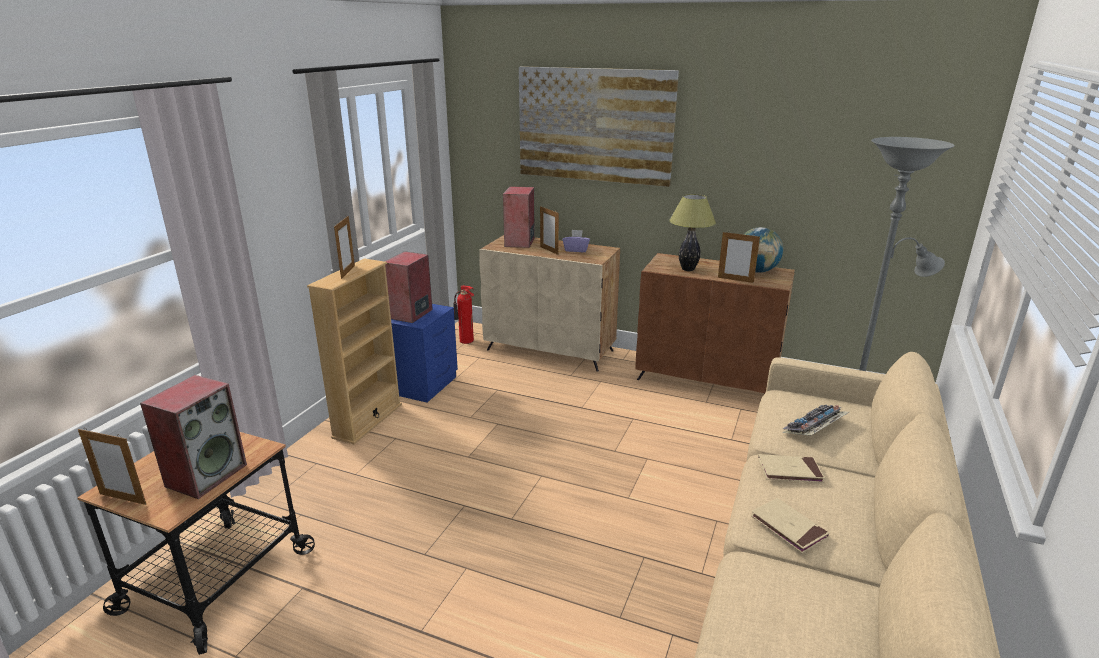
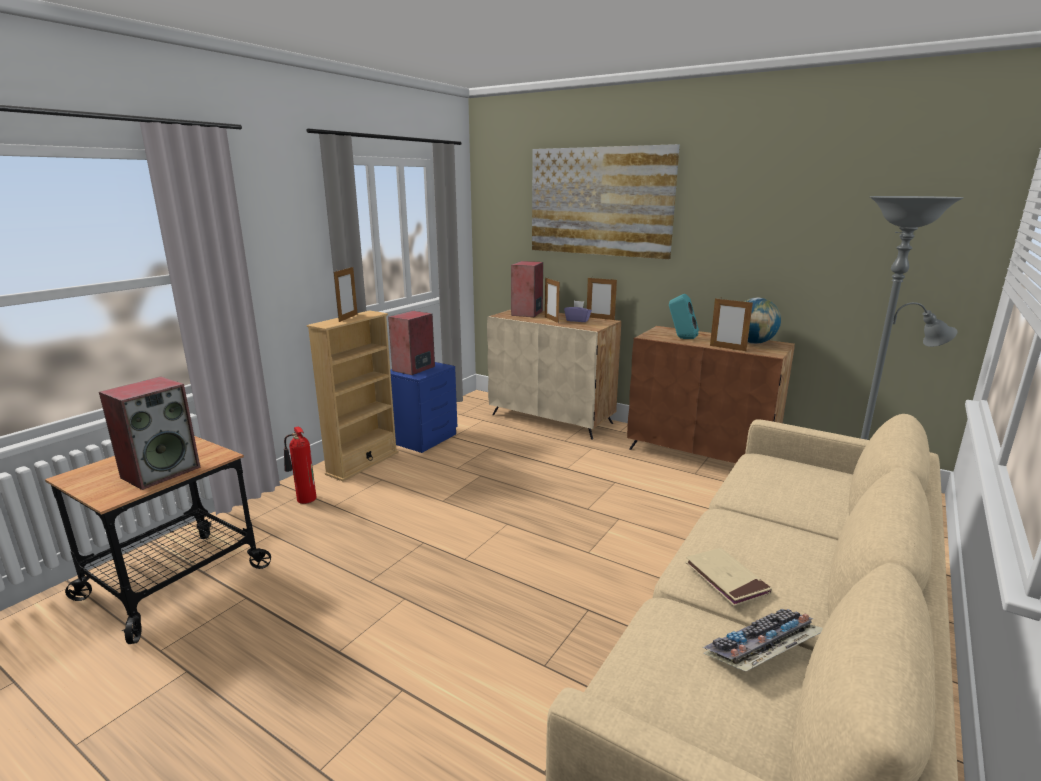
camera: 10 degrees right, 5 degrees down
(123, 499) = (80, 484): picture frame -> picture frame (600, 318)
(466, 341) = (475, 407): fire extinguisher -> fire extinguisher (305, 500)
(687, 269) = (681, 338): table lamp -> turquoise speaker
(789, 471) = (745, 526): beige book -> none
(814, 428) = (786, 489): keyboard -> keyboard (762, 651)

